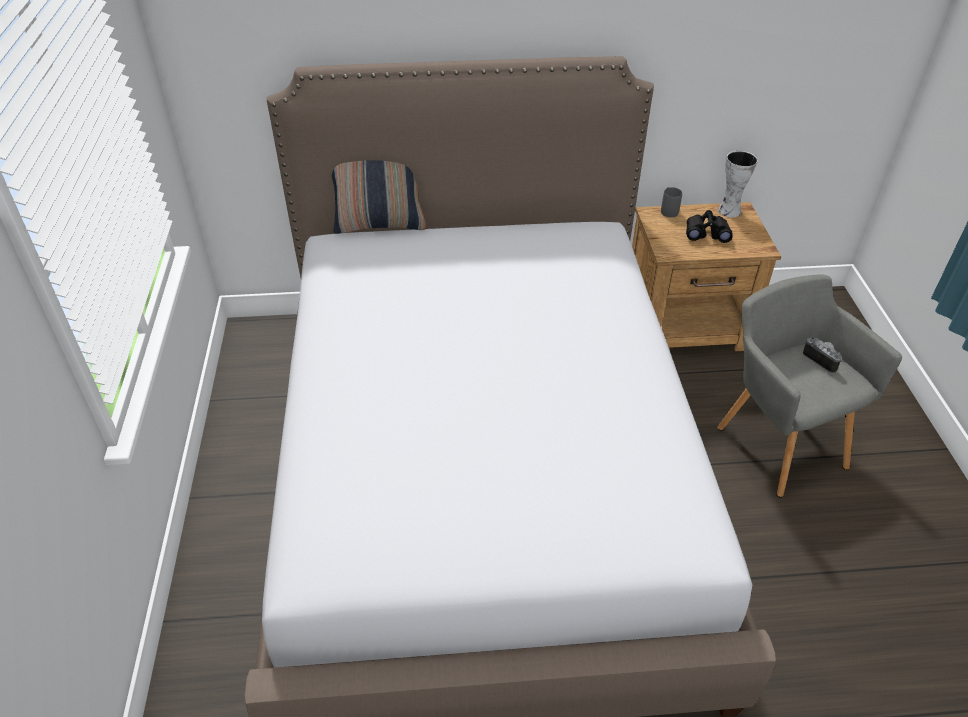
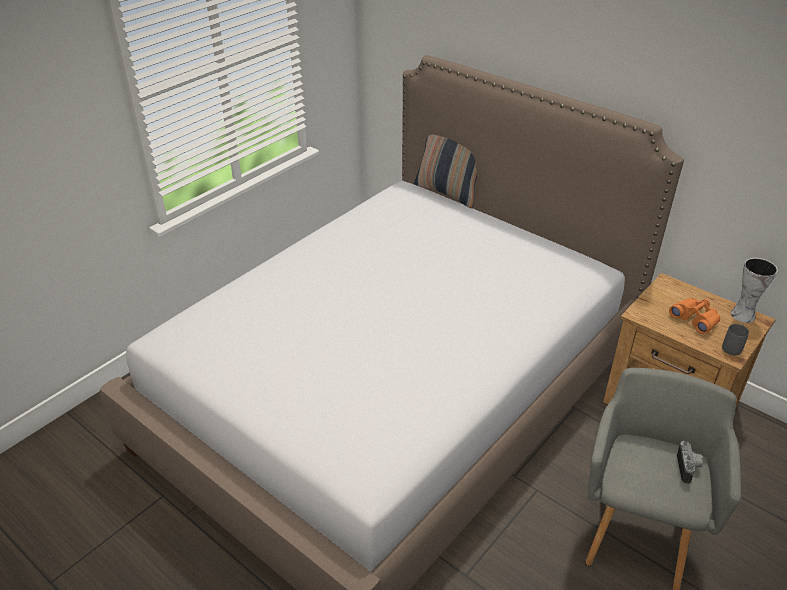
camera: 45 degrees right, 5 degrees down
(668, 210) = (686, 287): grey mug -> grey mug (733, 346)
(706, 233) = (695, 319): black binoculars -> orange binoculars

